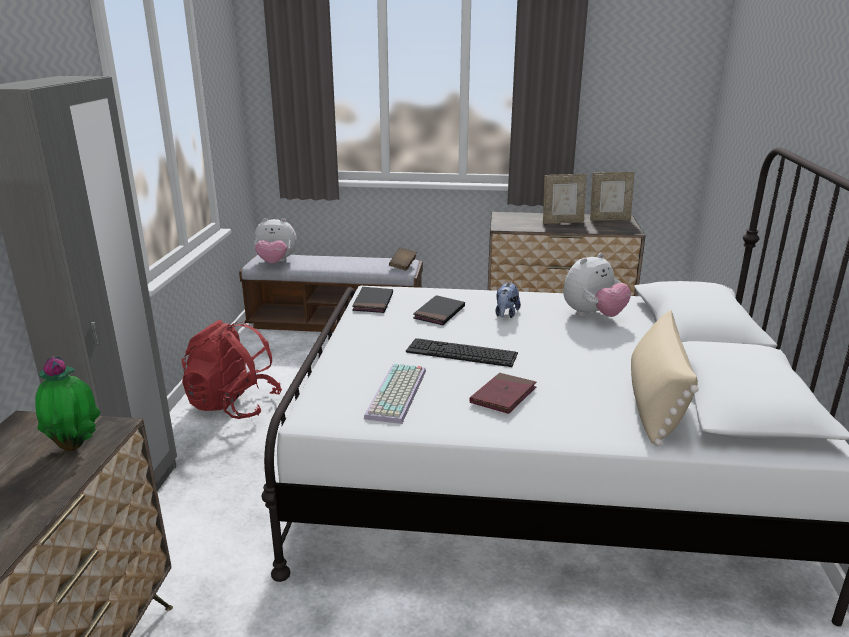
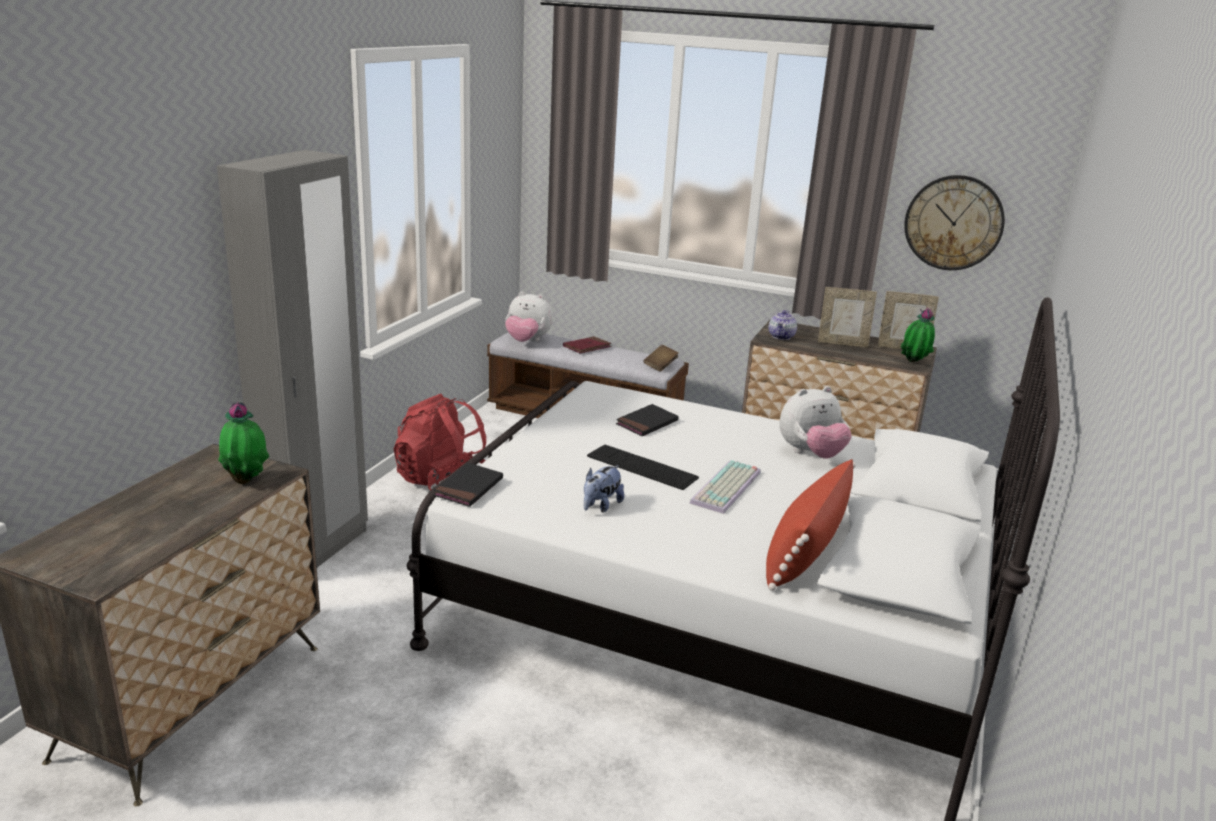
camera: 15 degrees right, 0 degrees up
(373, 302) = (586, 401): black book -> black book (468, 488)
(398, 394) = (553, 494): keyboard -> keyboard (727, 488)
(503, 396) = (654, 515): red book -> red book (587, 347)
(506, 314) = (716, 436): plush toy -> plush toy (601, 506)
(511, 223) = (781, 336): none -> teapot
(627, 229) = (913, 363): none -> potted plant
(632, 110) = (953, 223): none -> wall clock
(655, 402) = (805, 551): beige pillow -> red pillow

